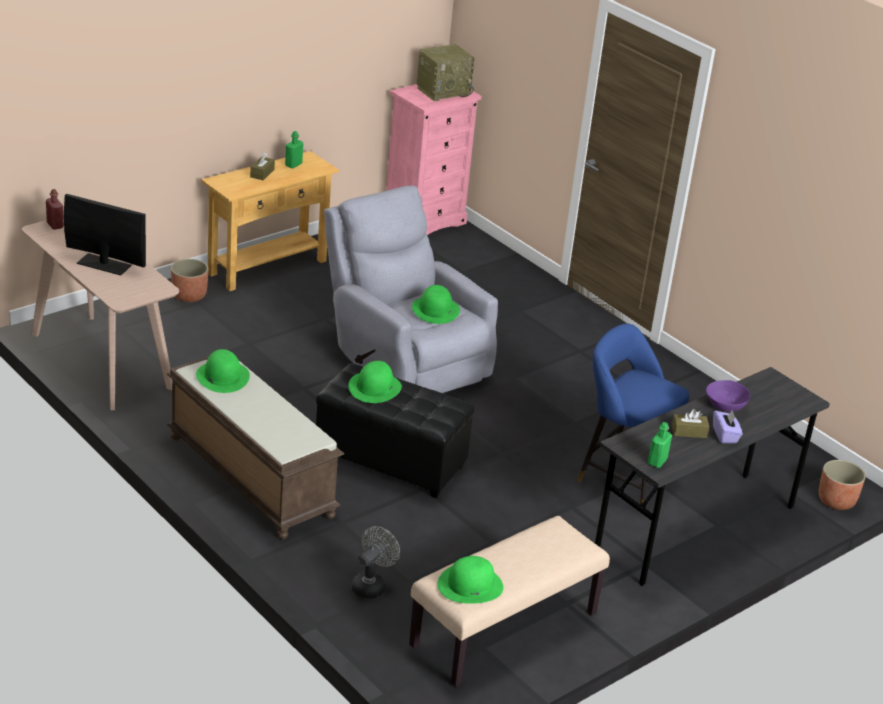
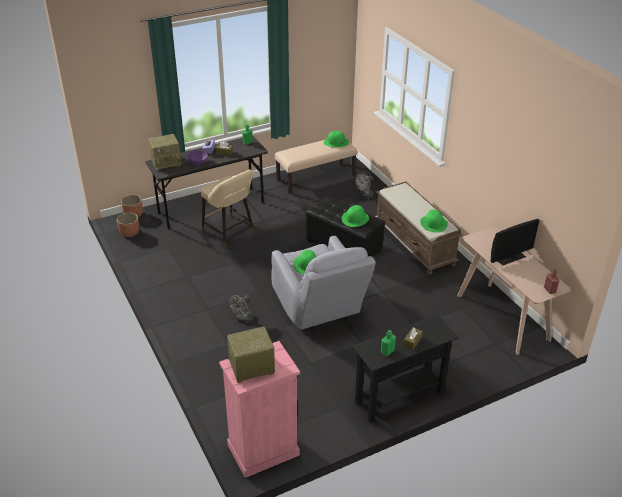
camera: 165 degrees left, 5 degrees up
(104, 264) = (509, 257): monitor -> monitor turned 60 degrees counterclockwise
(189, 295) = (455, 369): planter -> planter (129, 233)
(267, 267) = (399, 397): beige console table -> black console table
(517, 340) = (243, 319): none -> grey fan
(622, 476) = (230, 232): blue stool -> beige stool
(785, 402) = (166, 162): none -> radio

